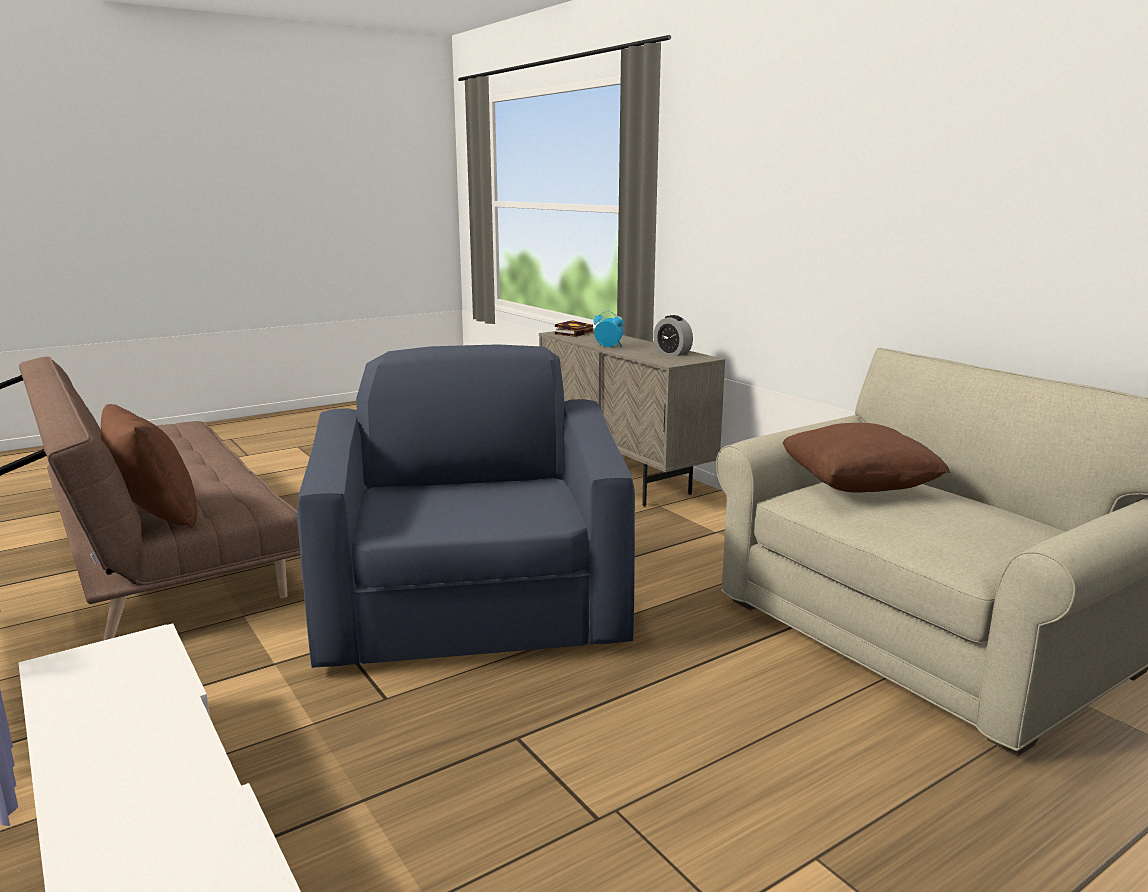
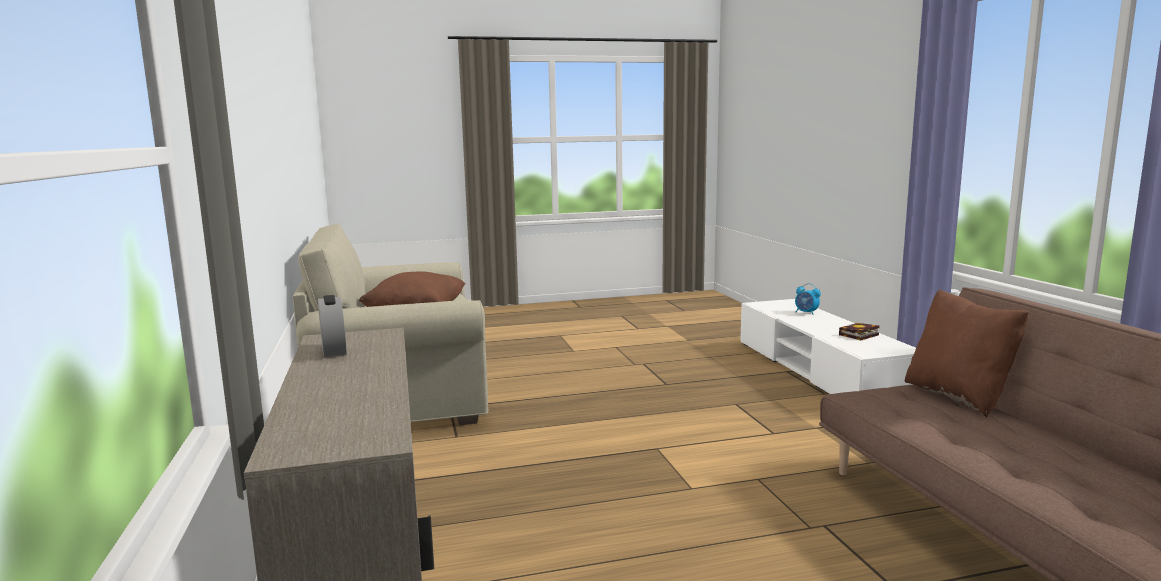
camera: 160 degrees left, 5 degrees down
(473, 615) = (674, 438): blue armchair -> none
(574, 333) = (342, 437): book -> book (858, 335)
(608, 347) = (383, 375): alarm clock -> alarm clock (806, 313)

